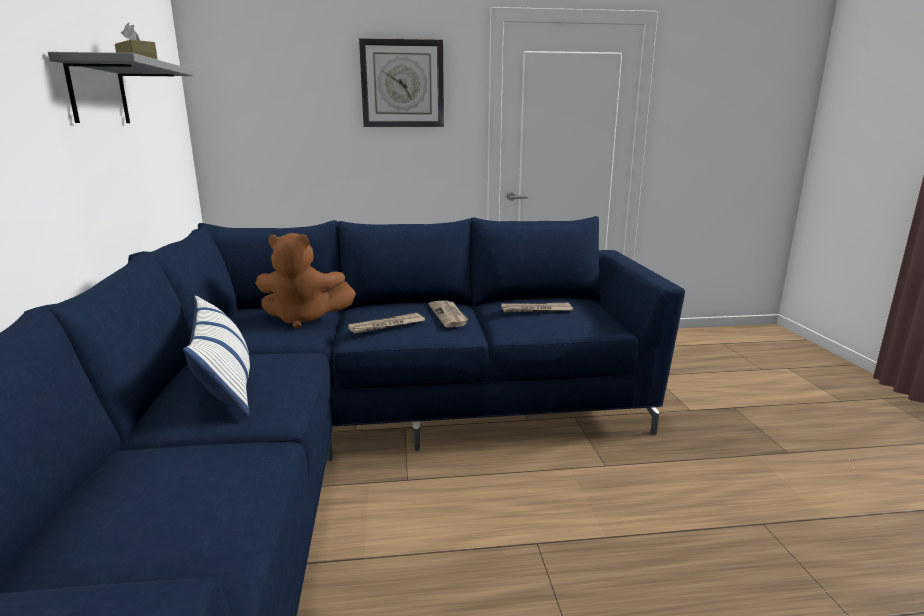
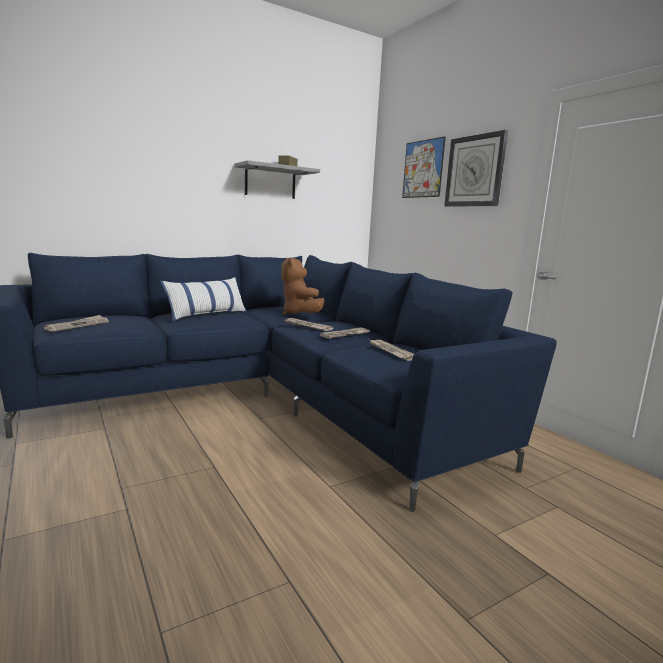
camera: 65 degrees right, 5 degrees down
(172, 536) = (77, 325): none -> newspaper
(306, 73) = (423, 169): none -> picture

